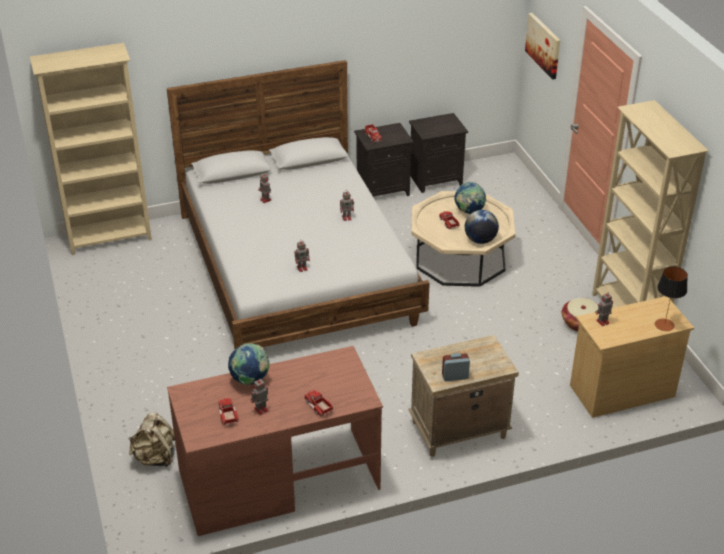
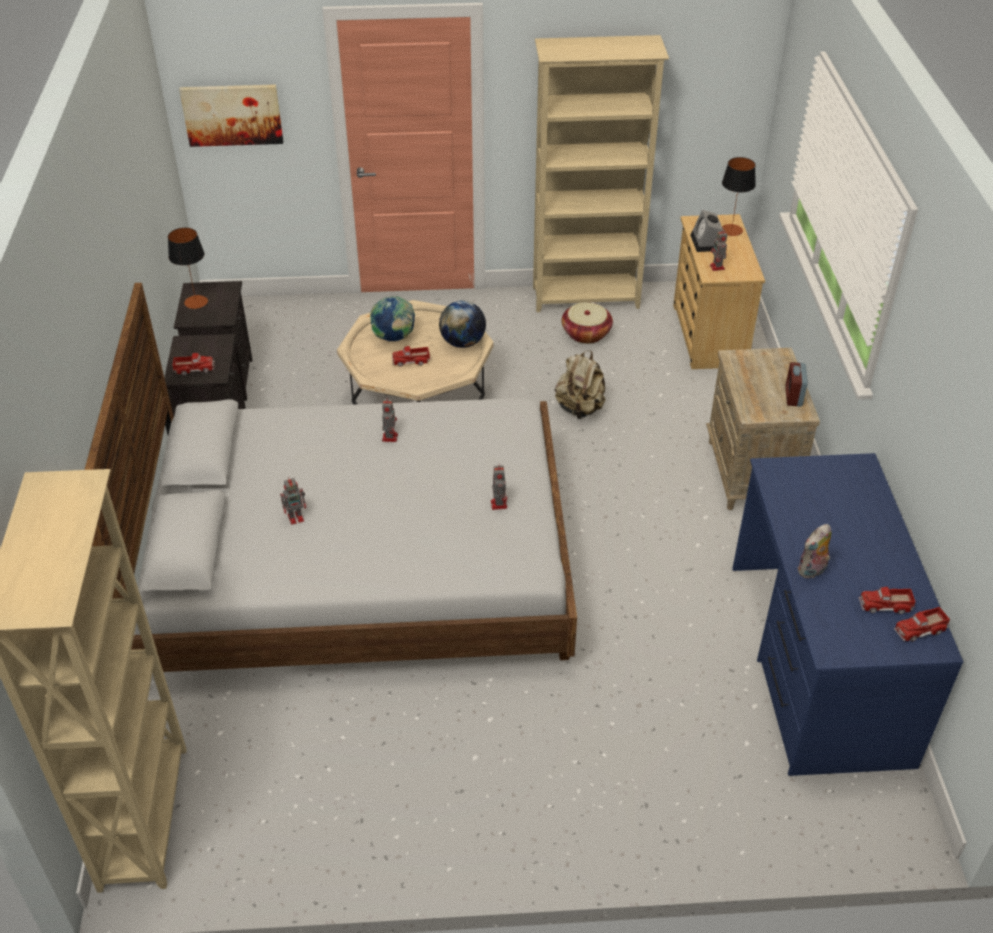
camera: 75 degrees left, 5 degrees up
(155, 457) = (756, 804): beige backpack -> beige backpack (580, 408)
(250, 380) = (812, 571): globe -> plush toy
(260, 410) = (877, 569): toy robot -> none
(278, 479) = (817, 662): brown desk -> blue desk
(318, 406) = (872, 510): toy truck -> toy truck (920, 629)
(436, 121) = (196, 302): none -> table lamp
(634, 312) = (705, 243): none -> alarm clock

